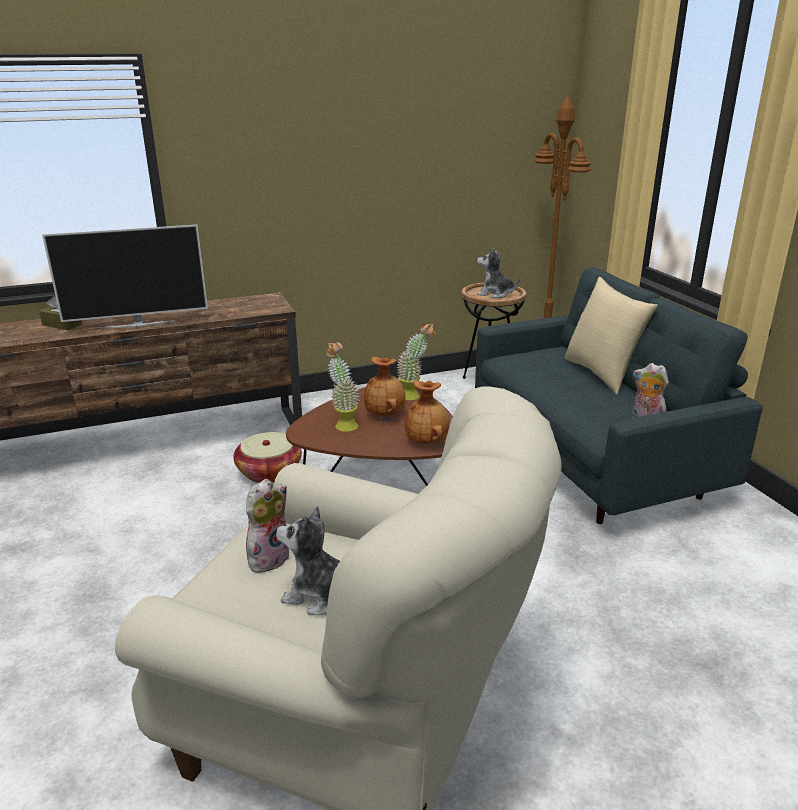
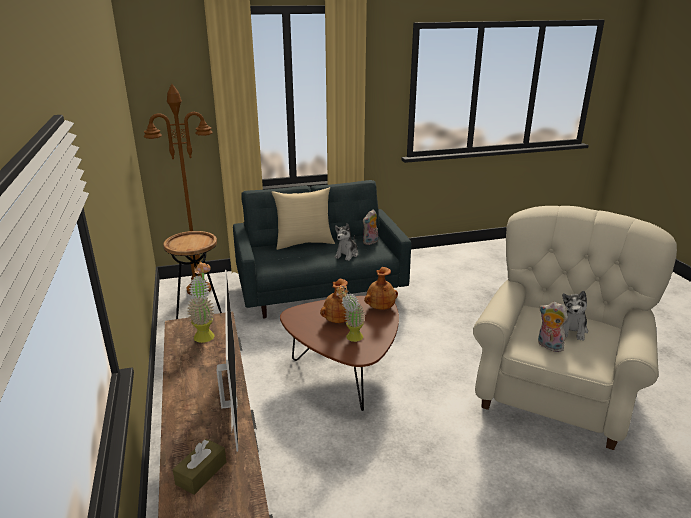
camera: 85 degrees left, 0 degrees up
(269, 472) = (306, 432): basket -> none
(414, 395) = (309, 308): potted plant -> potted plant (205, 333)
(495, 294) = (193, 242): plush toy -> plush toy (347, 254)

